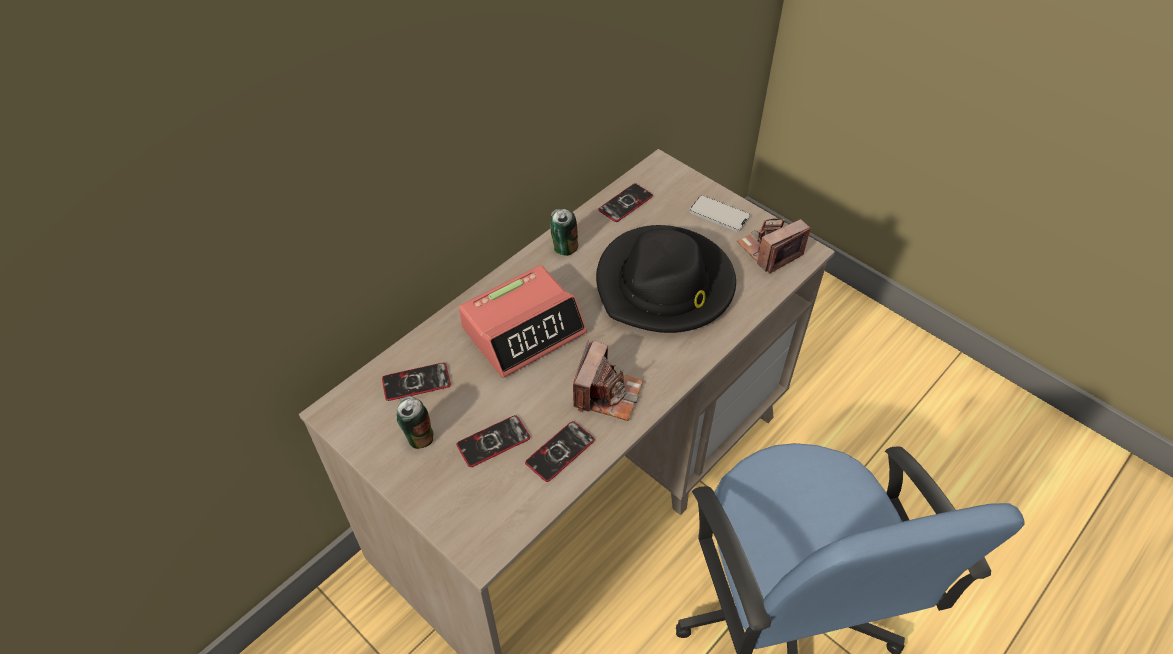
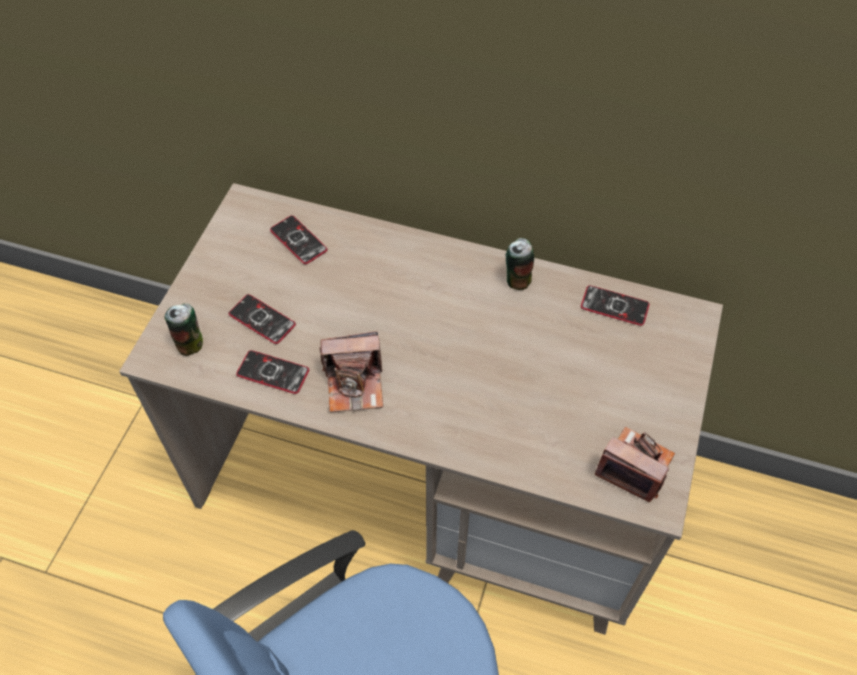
camera: 65 degrees right, 5 degrees up
(418, 437) = (244, 267): can -> can (190, 343)
(524, 330) = (396, 290): alarm clock -> none
(665, 285) = (520, 383): black hat -> none
(719, 214) = (658, 397): phone -> none

